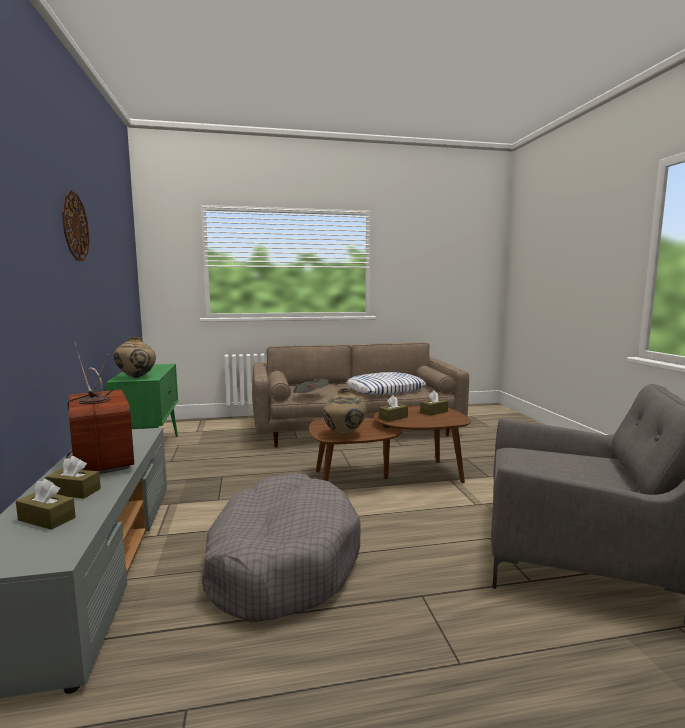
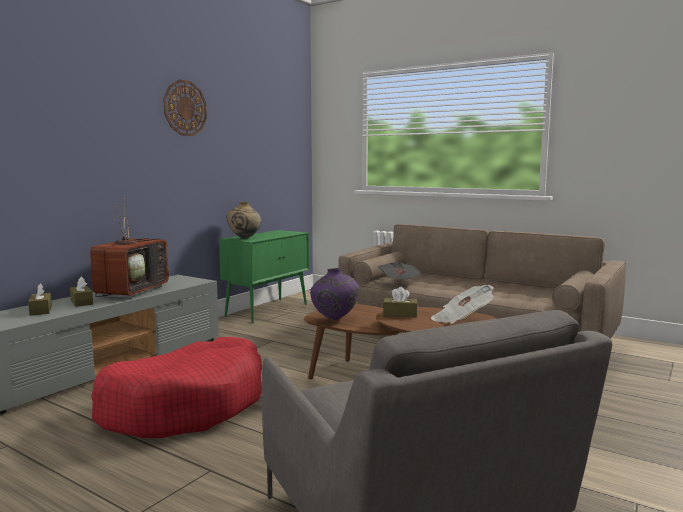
camera: 45 degrees right, 0 degrees up
(281, 561) = (186, 406): grey dog bed -> red dog bed
(344, 435) = (334, 319): beige vase -> purple vase
(385, 390) = (500, 292): pillow -> none
(434, 412) = (461, 320): brown tissue box -> newspaper

